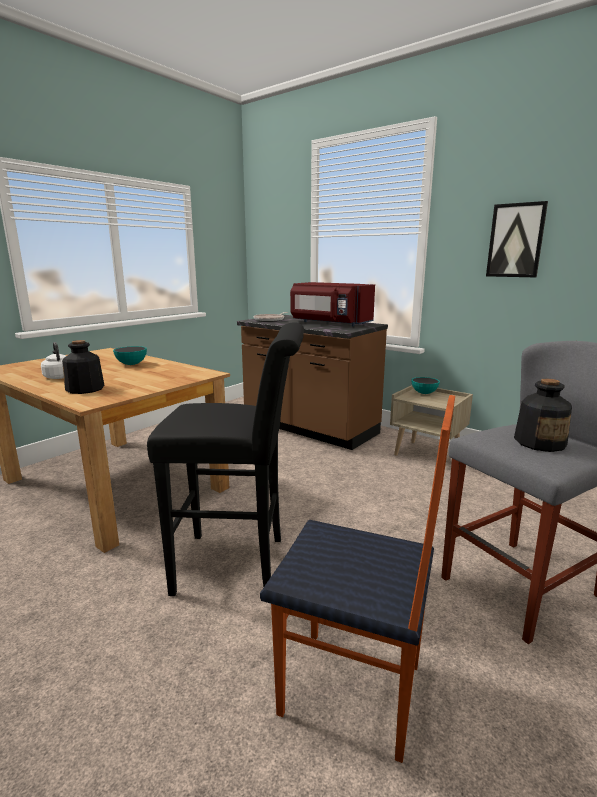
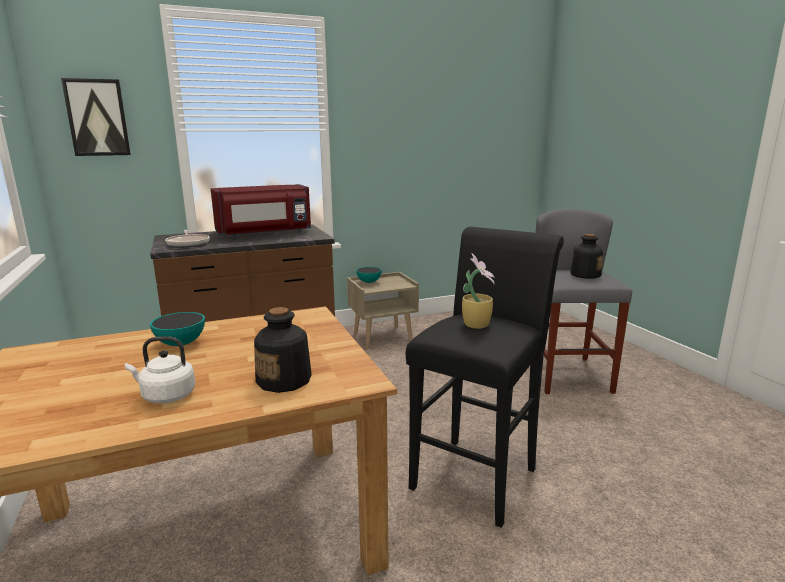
camera: 60 degrees left, 0 degrees up
(221, 410) = (477, 324): none -> potted plant
(351, 692) = (640, 463): chair -> none
(515, 240) = (405, 138): picture -> picture (97, 118)

